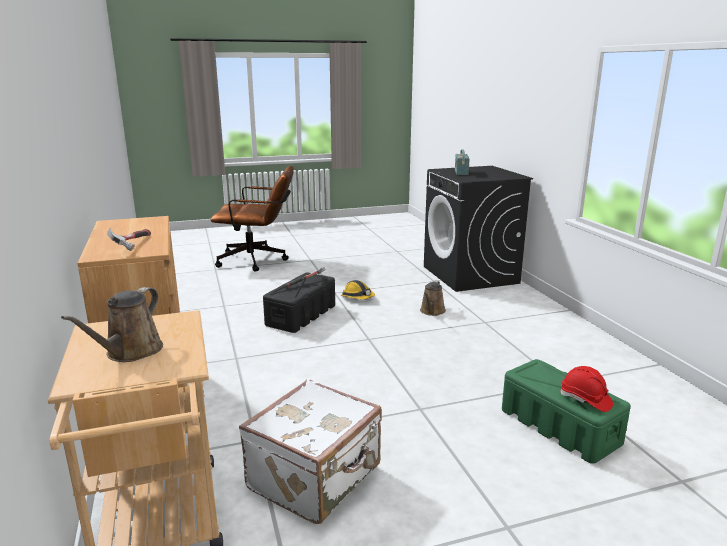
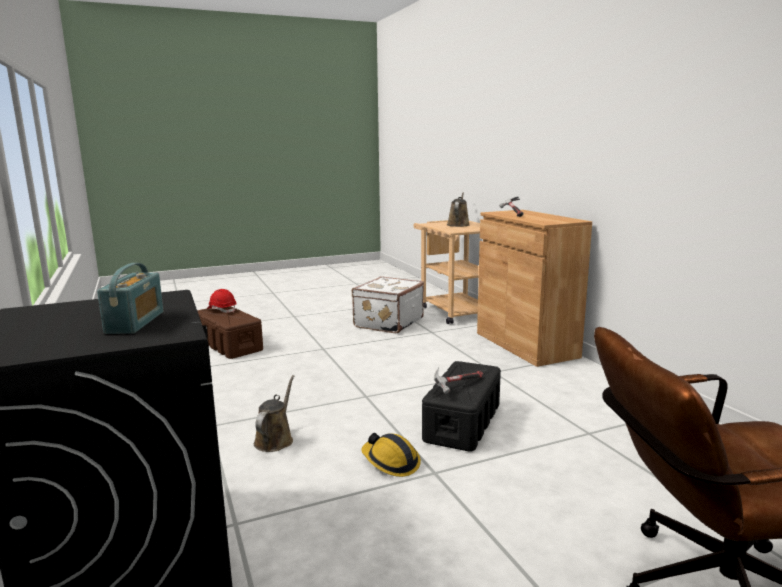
camera: 175 degrees right, 5 degrees down
(558, 426) = (229, 345): green storage box -> brown storage box

